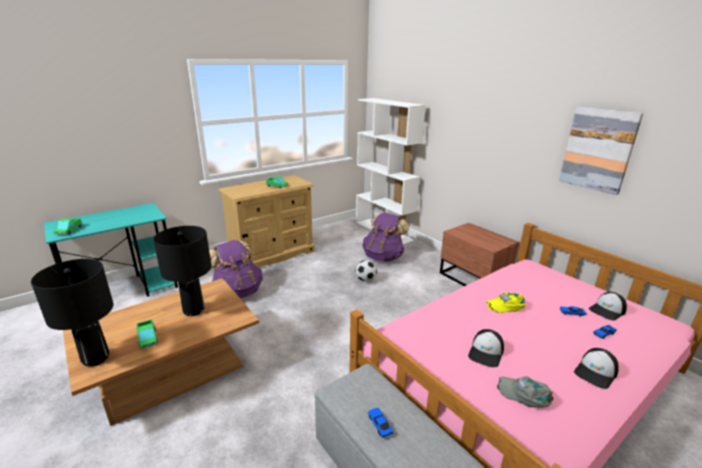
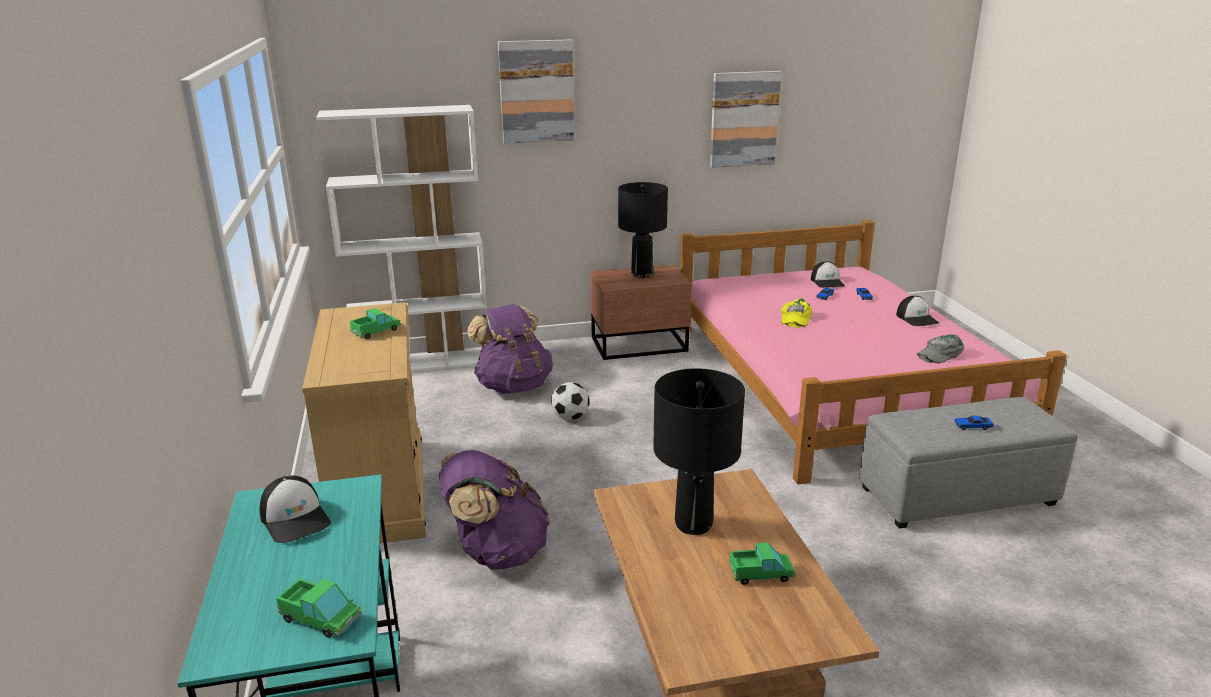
camera: 65 degrees left, 0 degrees up
(96, 358) = (796, 629): black table lamp -> black table lamp (641, 274)
(460, 103) = (536, 91): none -> picture
(486, 352) = (875, 351): cap -> cap (296, 519)

